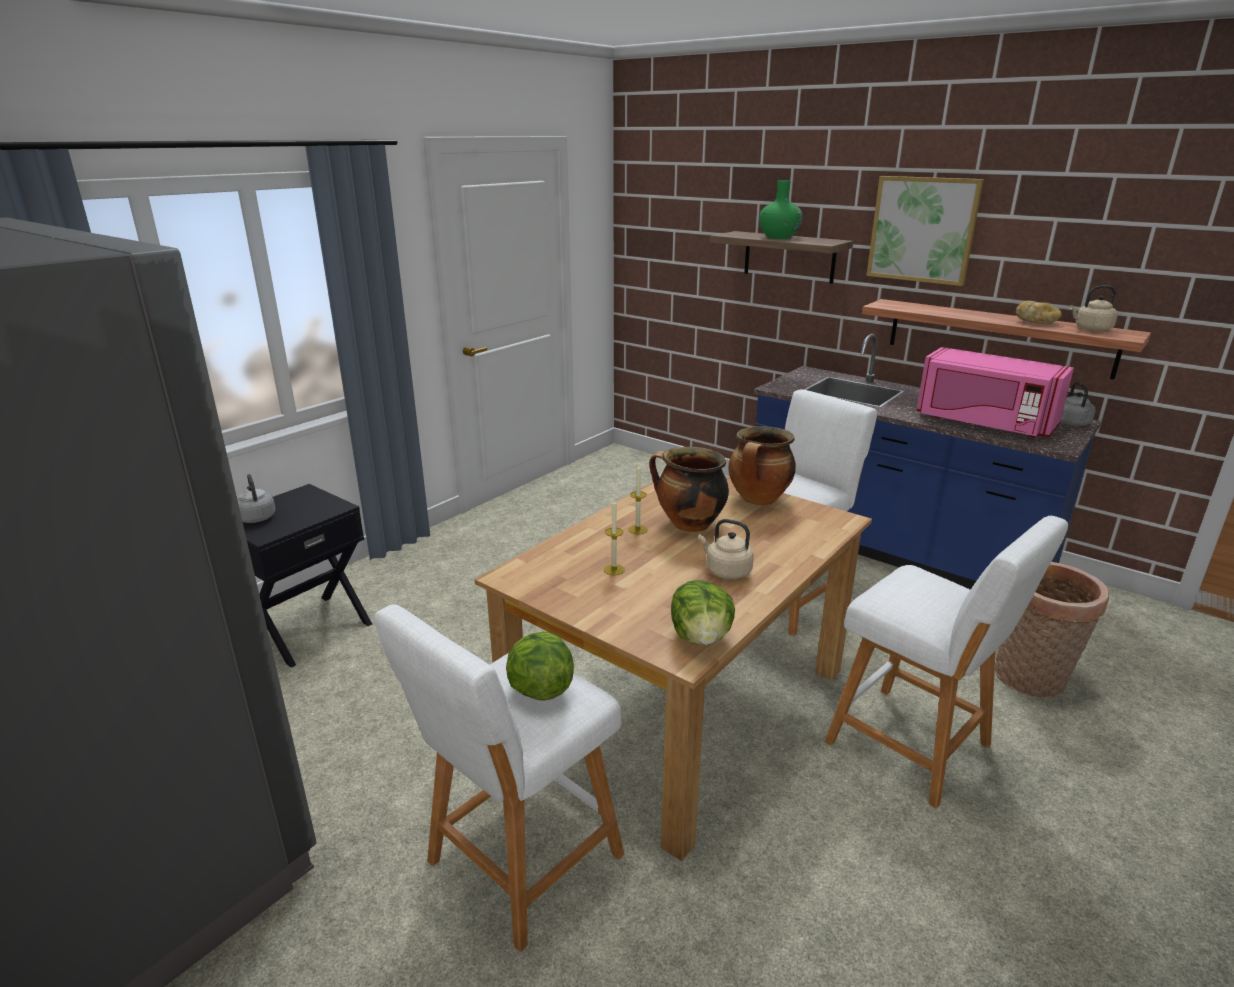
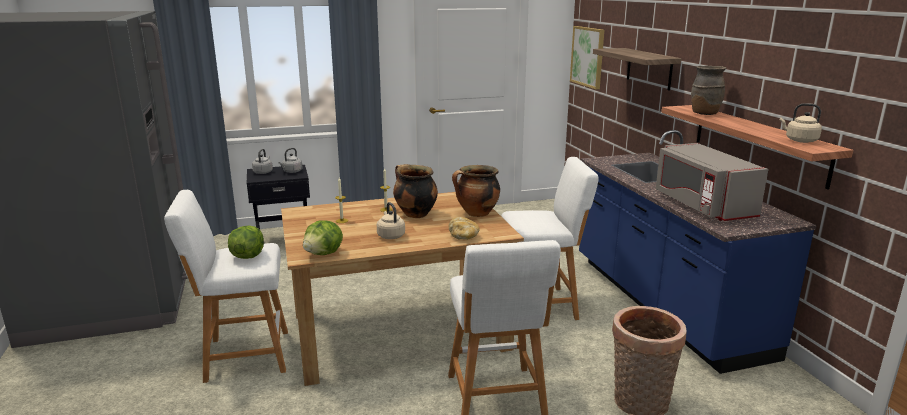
camera: 35 degrees right, 5 degrees down
(779, 237) = (634, 52): green vase -> none
(922, 230) = (718, 51): picture -> picture (588, 56)
(926, 309) = (704, 114): none -> brown vase
(983, 423) = (702, 205): pink microwave -> grey microwave
(1036, 322) = (767, 131): bread -> bread (463, 236)
(1073, 424) = (782, 221): grey kettle -> grey kettle (291, 171)

